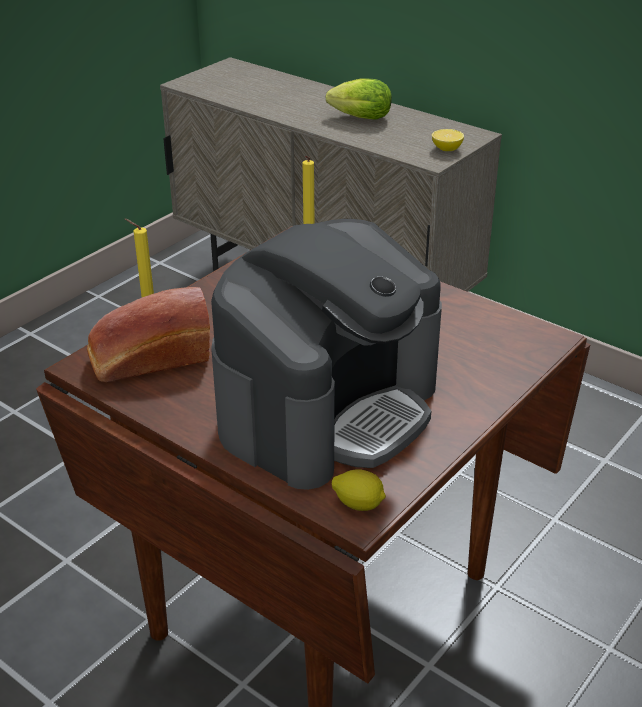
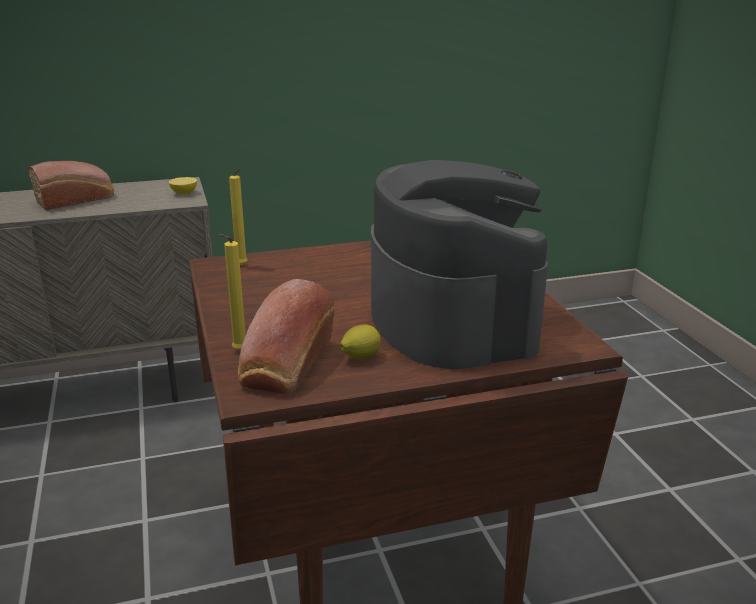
camera: 55 degrees left, 10 degrees down
(357, 118) = (76, 200): lettuce -> bread
(359, 504) = (572, 342): lemon -> lemon (360, 357)

